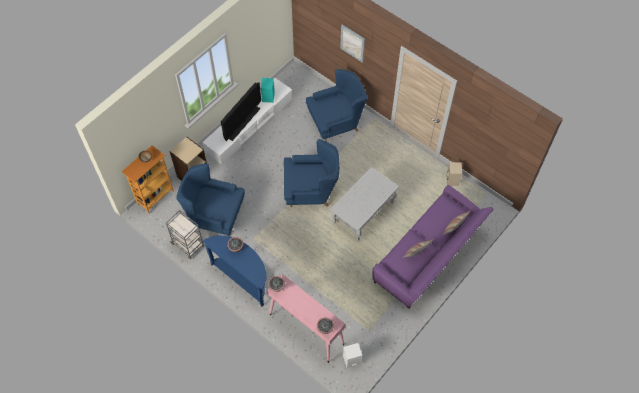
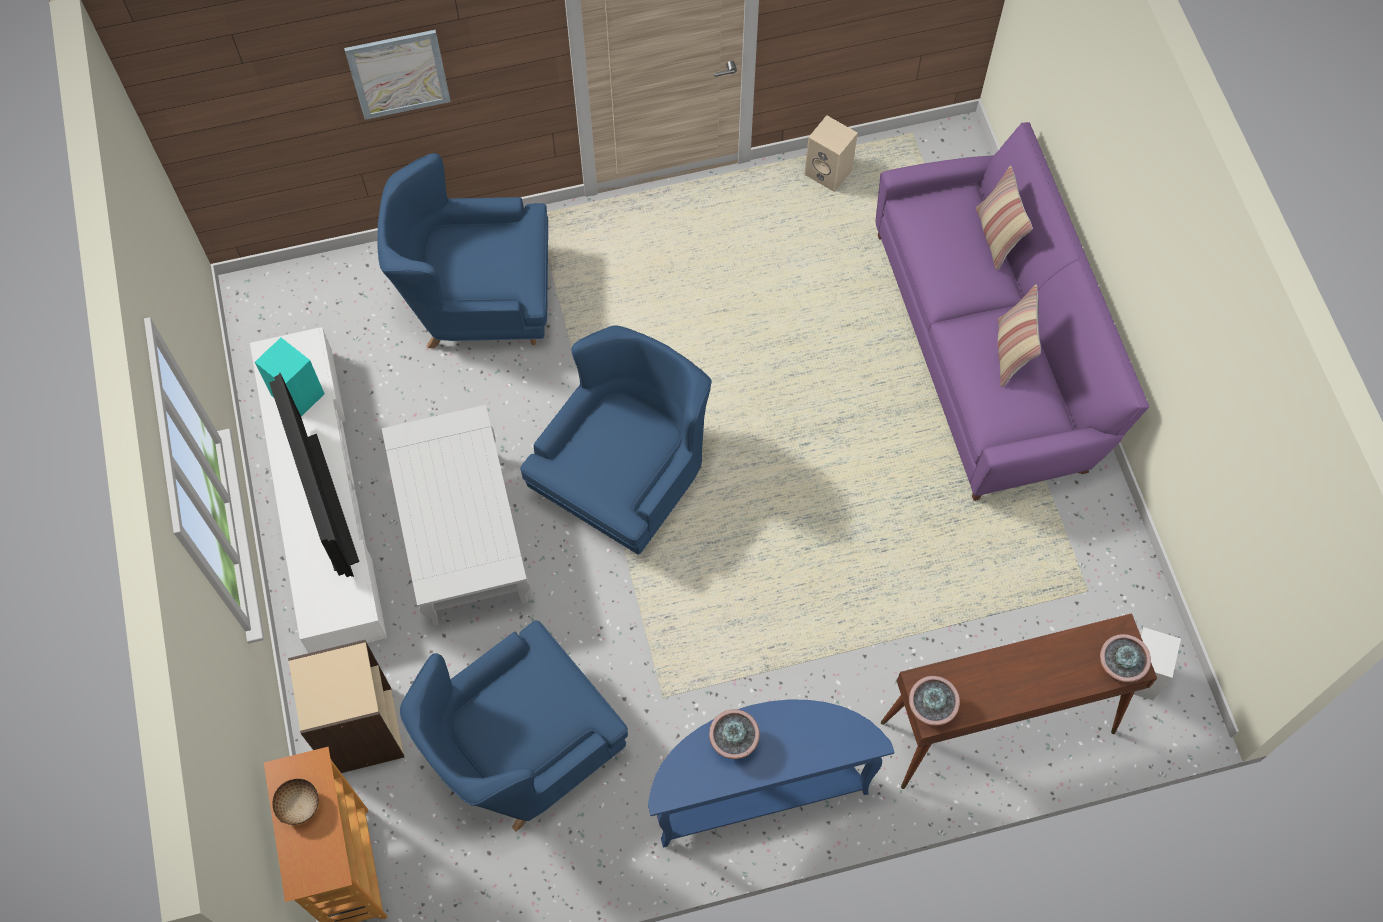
camera: 55 degrees left, 5 degrees up
(188, 245) = (564, 870): grey cart -> none
(306, 329) = (996, 728): pink console table -> brown console table
(336, 121) = (478, 298): blue armchair -> blue armchair turned 105 degrees counterclockwise
(363, 213) = (775, 405): white coffee table -> white coffee table (464, 538)

